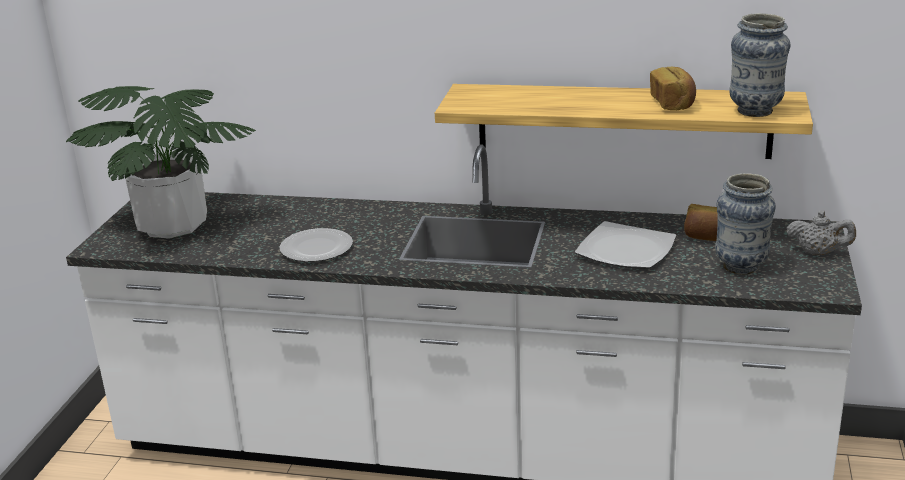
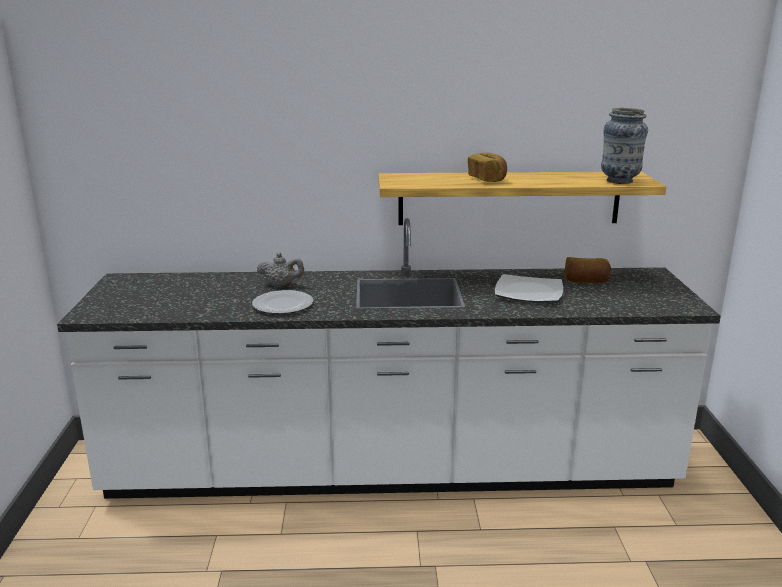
camera: 15 degrees left, 5 degrees down
(173, 226) = (147, 297): potted plant -> none
(673, 103) = (556, 179): bread -> bread (487, 179)
(741, 267) = (619, 297): vase -> none
(818, 253) = (665, 286): grey teapot -> grey teapot (281, 285)

